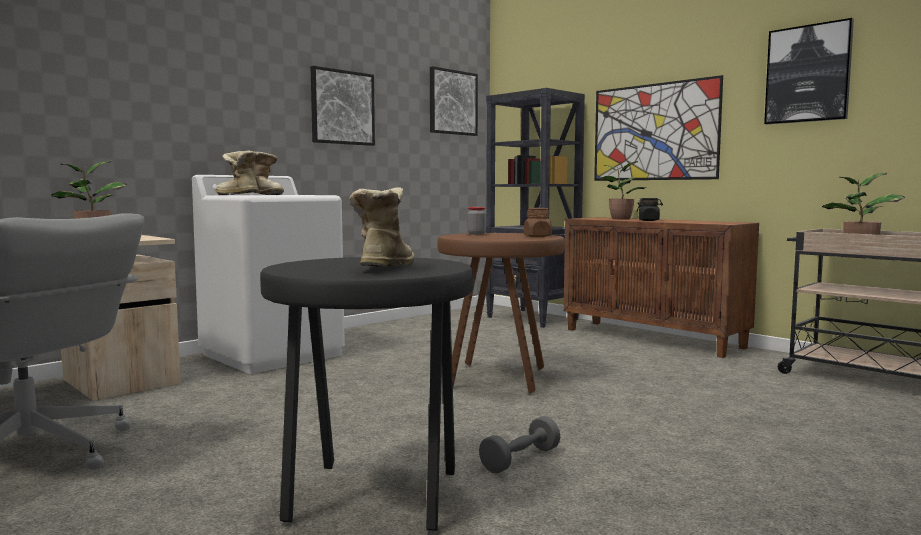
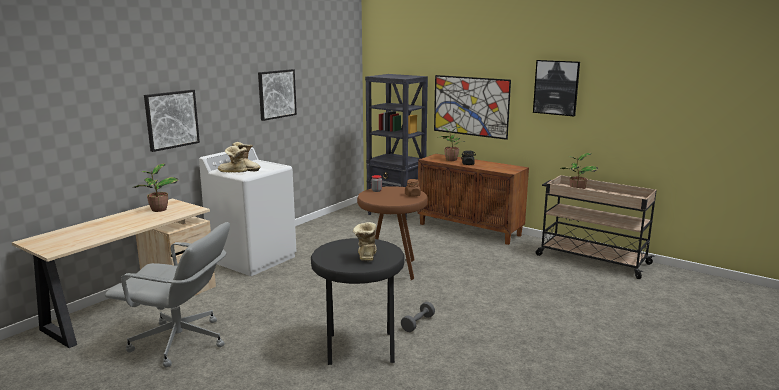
camera: 10 degrees left, 10 degrees up
(452, 102) = (340, 74): picture -> picture (171, 119)

